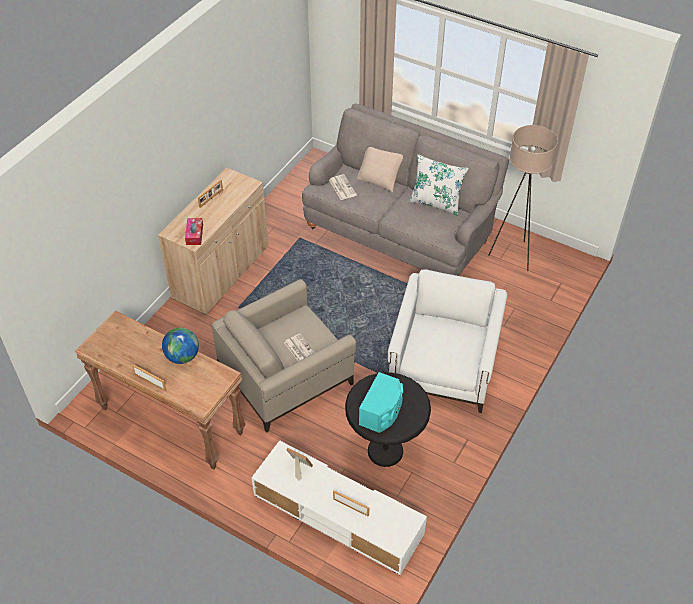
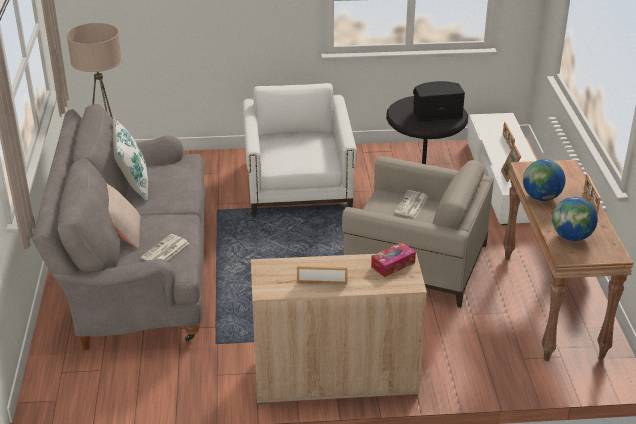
camera: 125 degrees left, 15 degrees down
(129, 339) = (571, 237): none -> globe
(382, 411) = (436, 113): turquoise speaker -> black speaker
(444, 364) = (298, 186): white armchair -> white armchair turned 105 degrees clockwise

